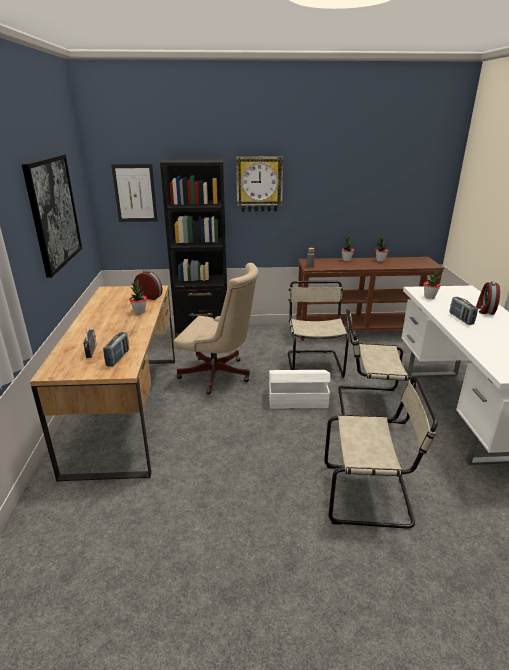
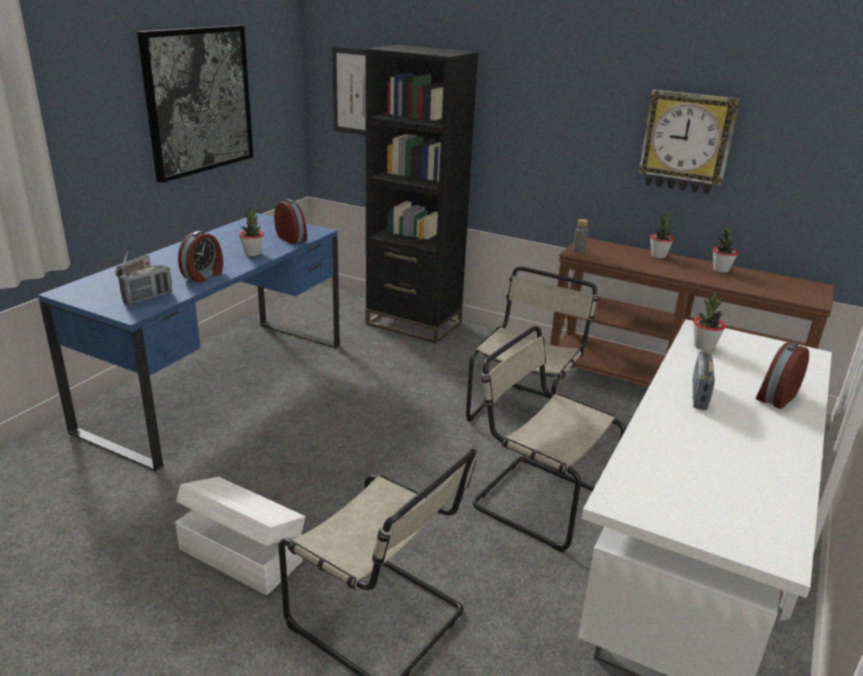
camera: 30 degrees right, 0 degrees up
(127, 409) = (220, 384): brown desk -> blue desk
(131, 334) = (204, 276): none -> alarm clock
(219, 376) = (371, 383): beige office chair -> none
(259, 184) = (530, 100): wall clock -> wall clock (686, 142)
(297, 400) = (437, 453): white storage box -> white storage box (241, 553)

